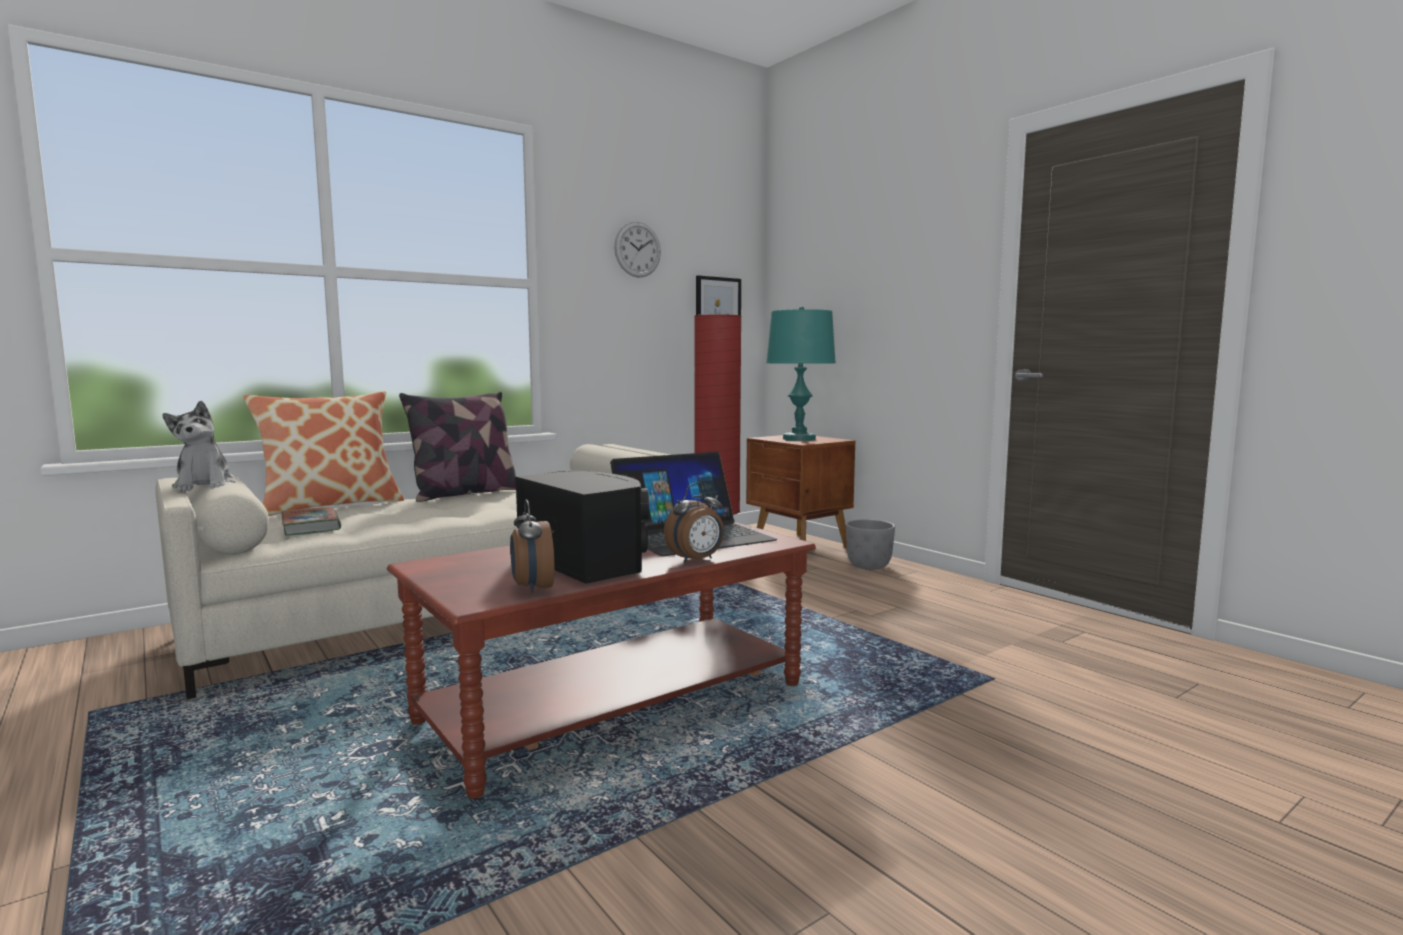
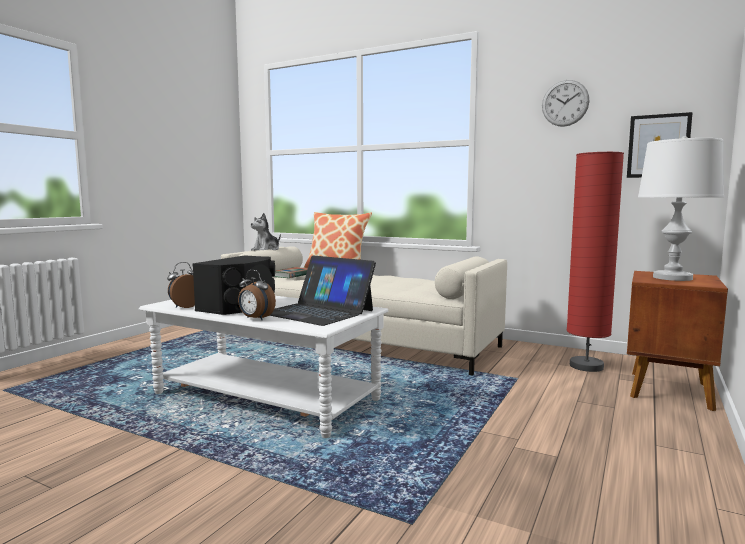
camera: 65 degrees right, 0 degrees up
(465, 493) = (395, 276): pillow -> none
(616, 703) = (265, 397): brown coffee table -> white coffee table
(799, 439) = (672, 278): turquoise table lamp -> white table lamp
(869, 566) = (666, 428): grey planter -> none

